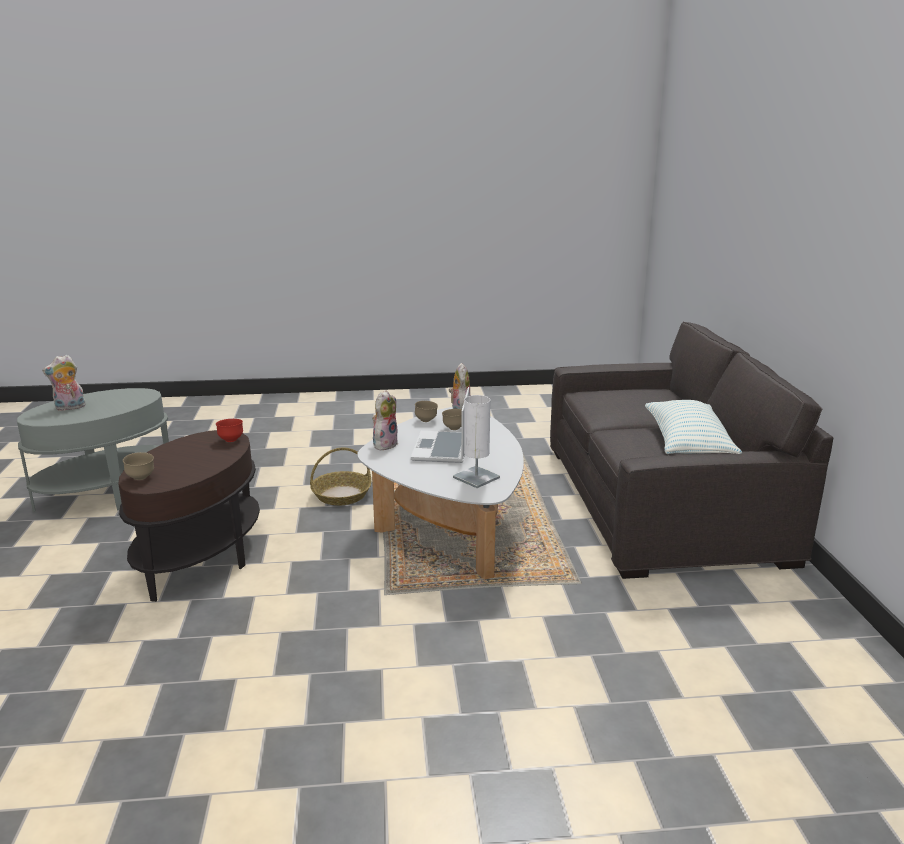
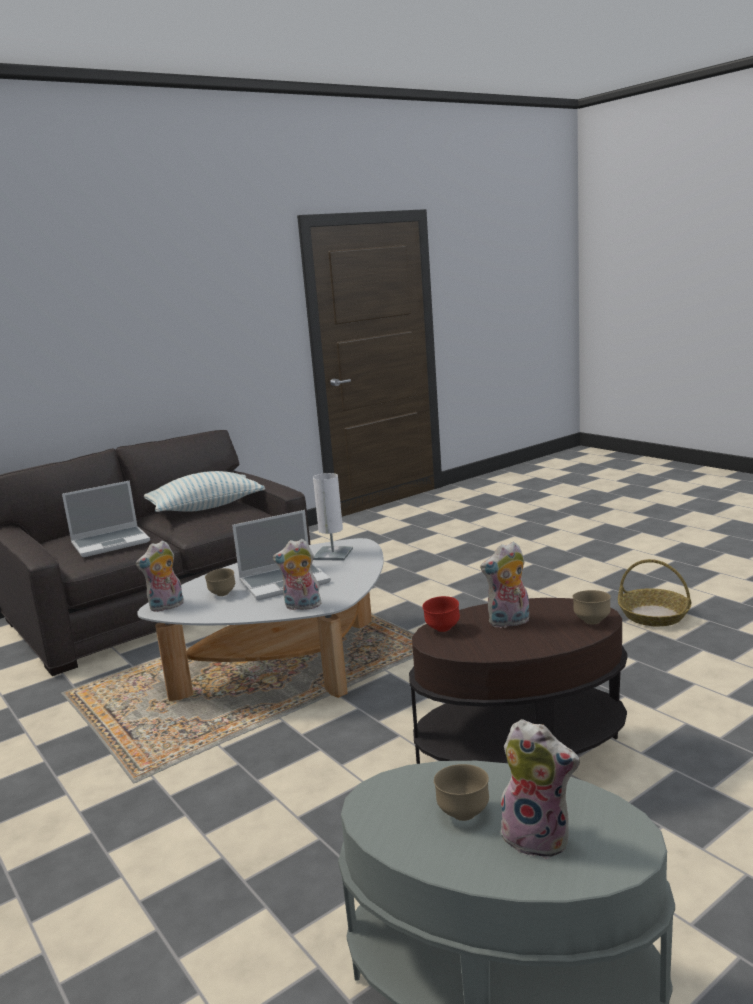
camera: 120 degrees left, 5 degrees down
(196, 458) = (508, 622): none -> plush toy
(341, 495) = (281, 752): basket -> basket (653, 615)
(426, 421) = (209, 613): brown bowl -> brown bowl (463, 813)
(616, 402) = (111, 542): none -> laptop

